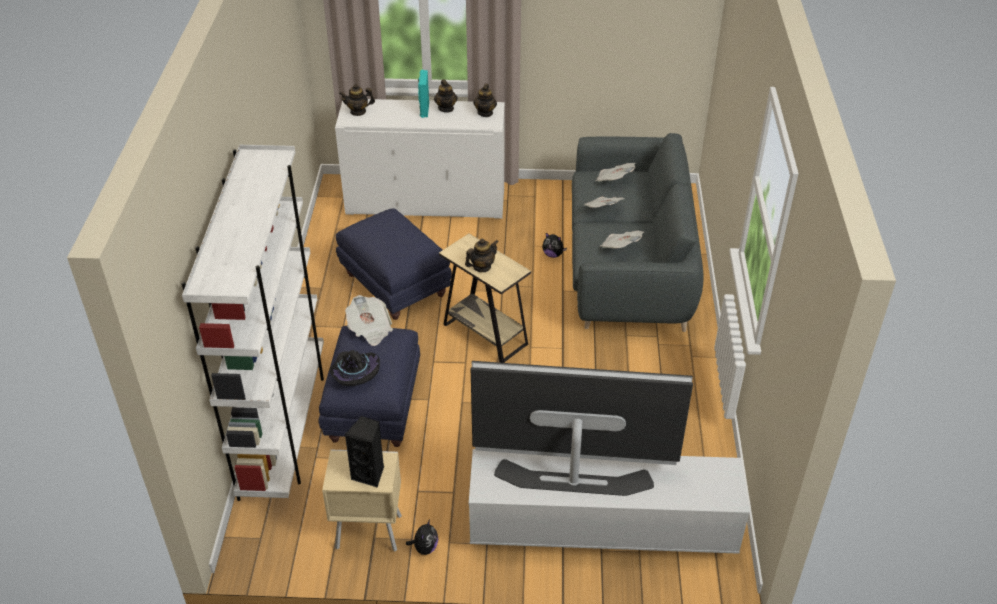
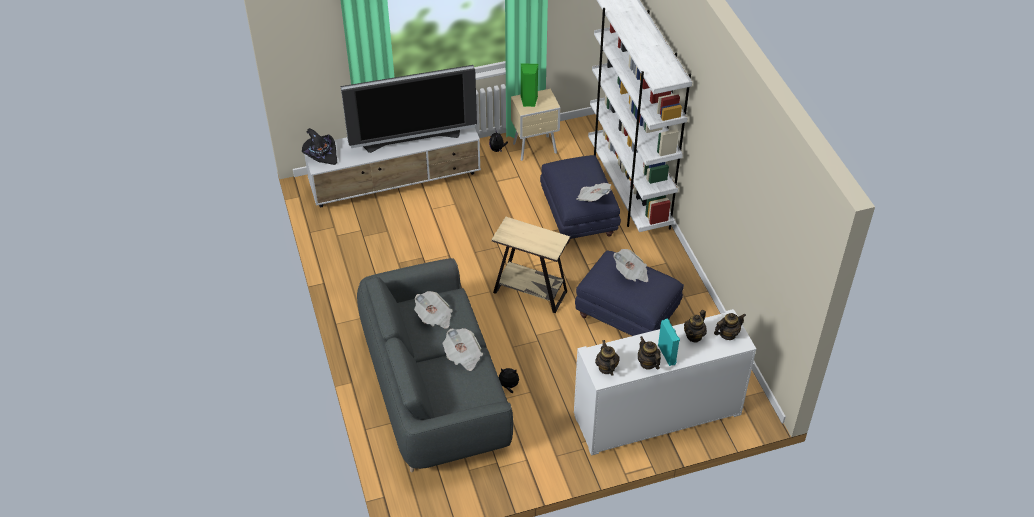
camera: 160 degrees right, 5 degrees up
(354, 373) = (583, 167): black hat -> black hat (321, 154)
(370, 474) = (528, 101): black speaker -> green speaker
(482, 267) = (530, 232): teapot -> teapot (694, 336)
(614, 180) = (464, 396): newspaper -> newspaper (631, 273)

